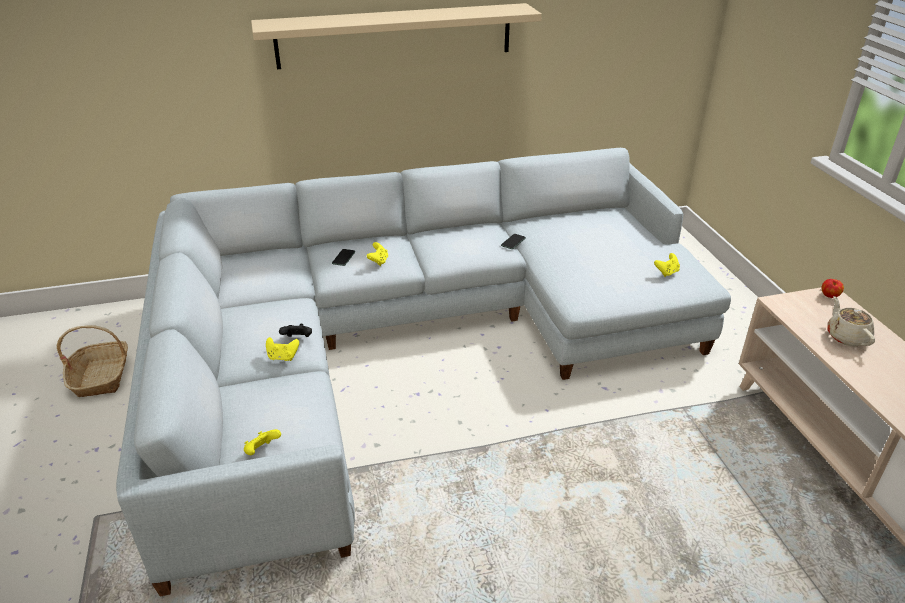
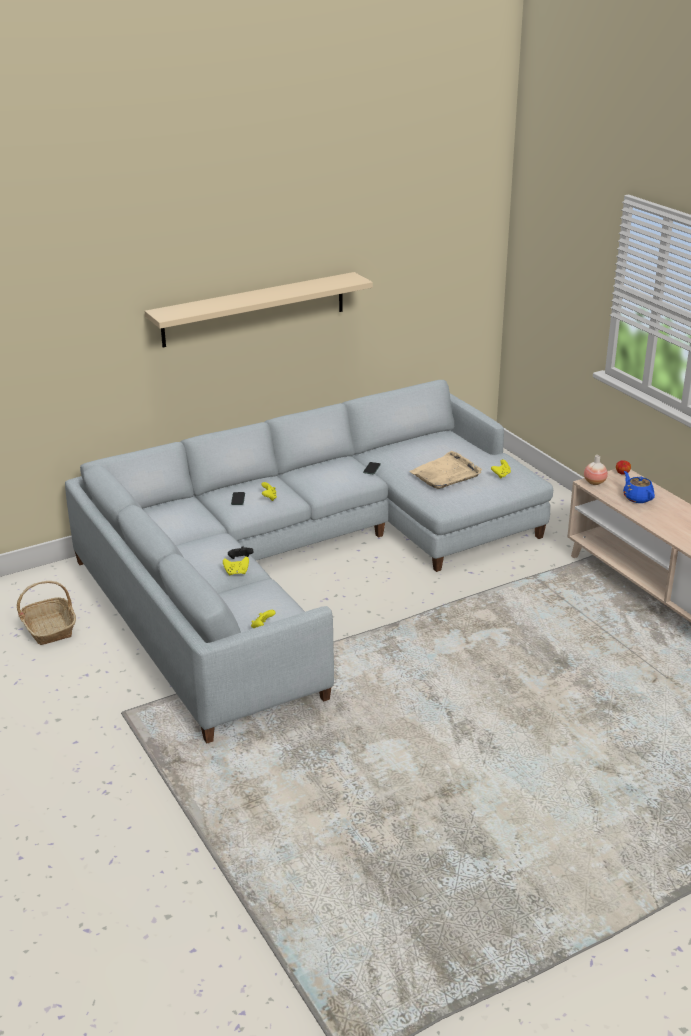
camera: 15 degrees left, 5 degrees down
(597, 261) = (446, 473): none -> beige tray
(787, 303) = (594, 482): none -> vase
(846, 336) = (637, 498): beige teapot -> blue teapot

